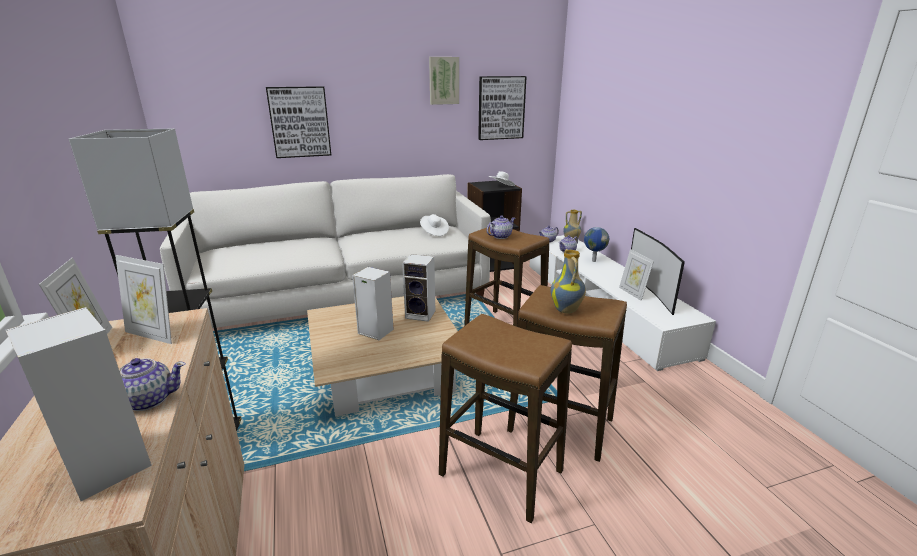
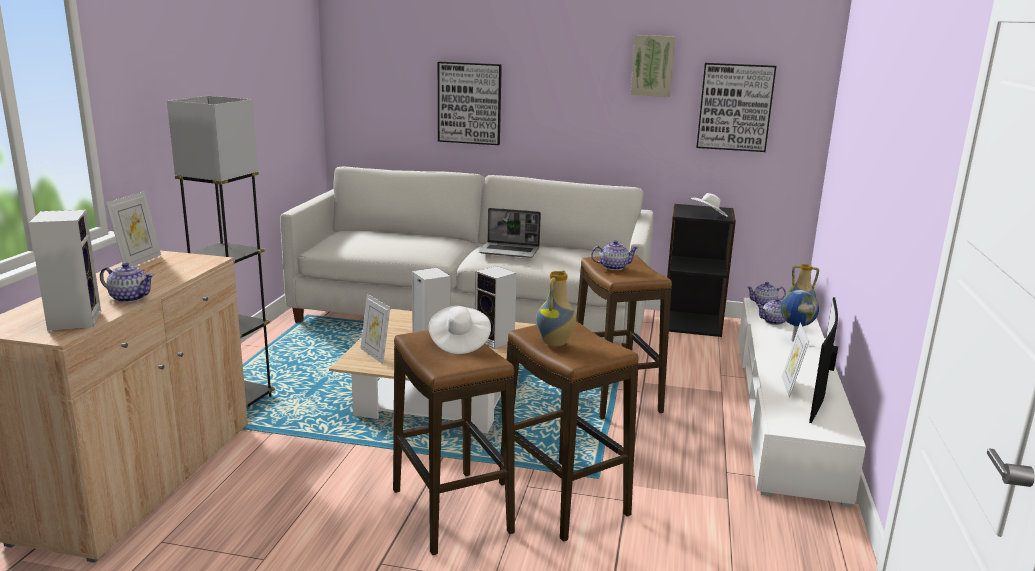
camera: 30 degrees right, 5 degrees down
(153, 334) = (178, 265): picture frame -> picture frame (375, 355)
(380, 239) = (510, 251): none -> laptop
(434, 232) = (585, 257): white hat -> white hat (459, 342)

